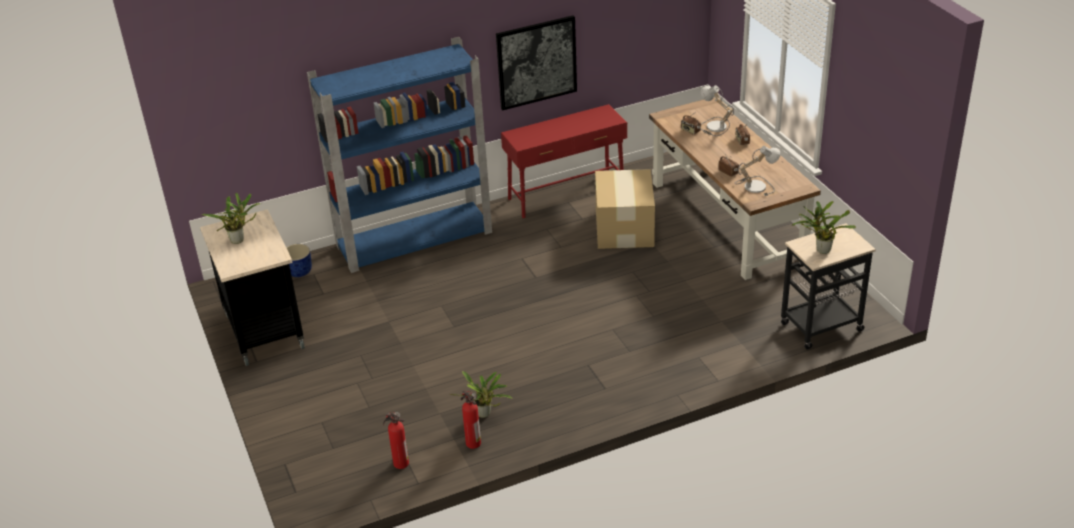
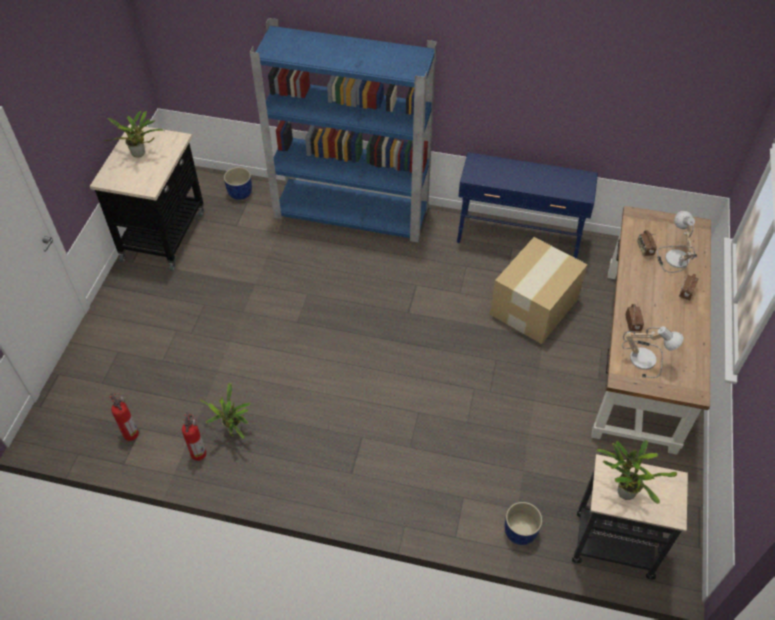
camera: 35 degrees right, 15 degrees up
(536, 62) = (524, 99): picture -> none
(567, 195) = (518, 238): red console table -> blue console table
(756, 354) = (520, 532): none -> blue planter

